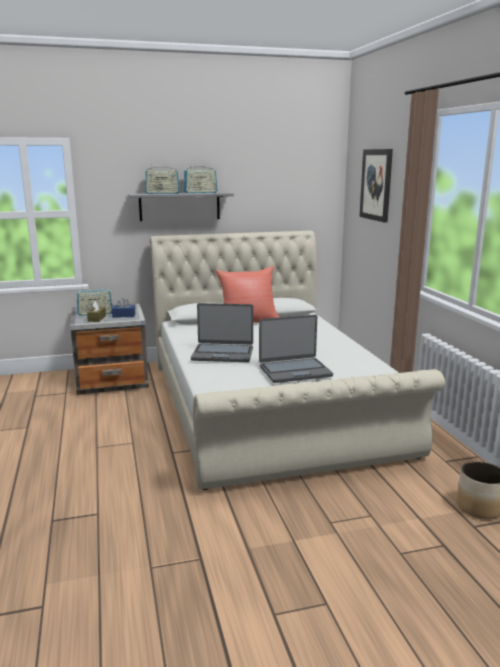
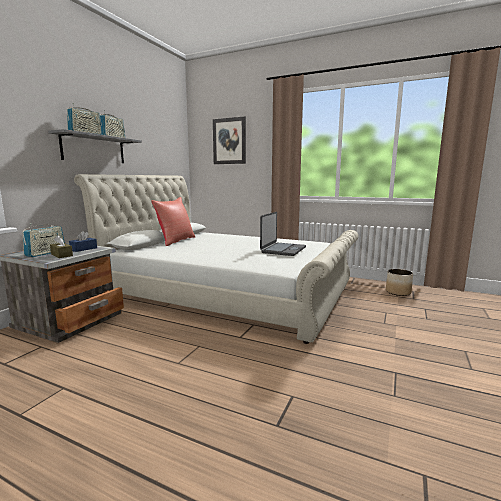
camera: 50 degrees left, 5 degrees down
(223, 354) = (220, 253): laptop -> none

